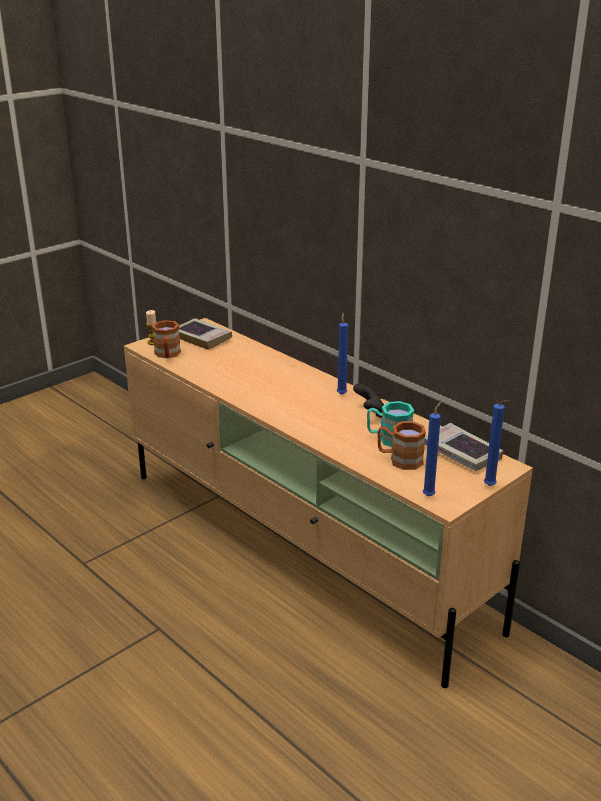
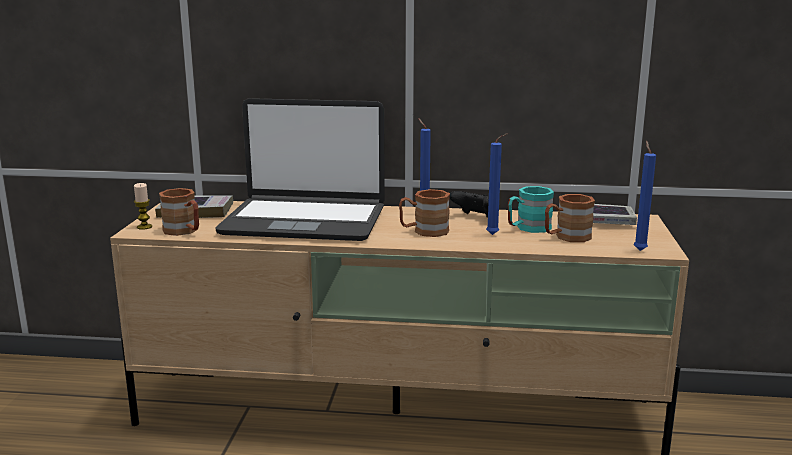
camera: 40 degrees left, 10 degrees down
(251, 371) = (305, 221): none -> laptop
(309, 412) = (424, 231): none -> brown mug
(491, 487) = (663, 232): blue candle -> blue candle (494, 235)

